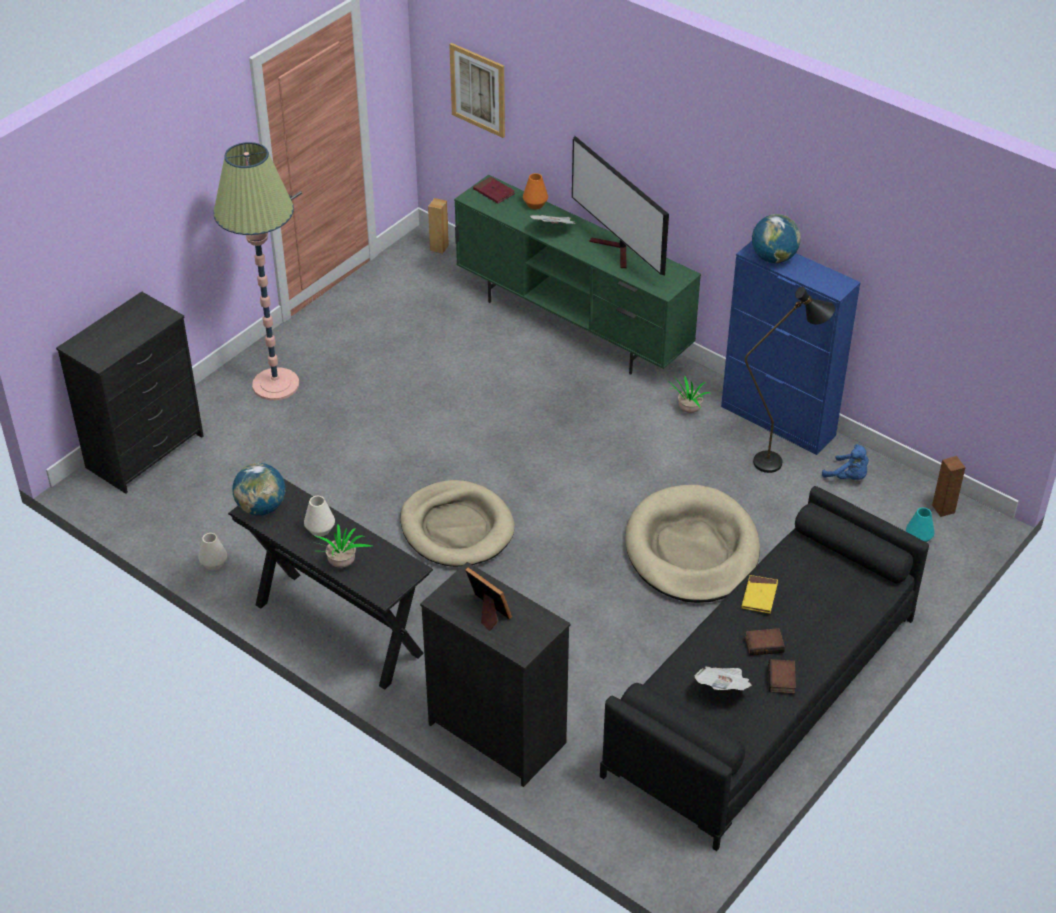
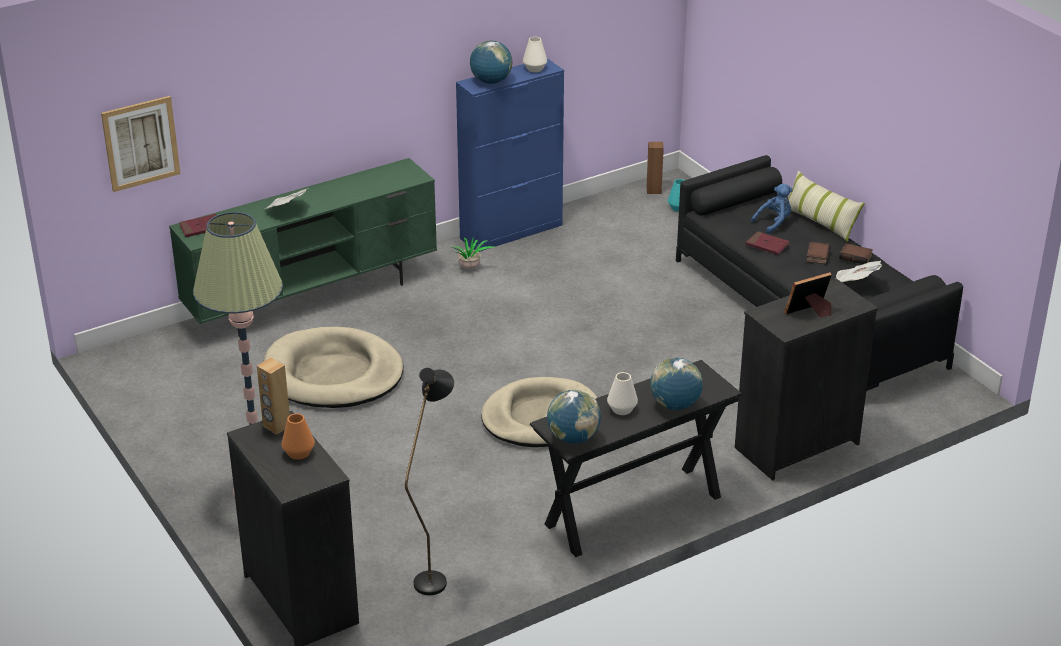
camera: 70 degrees left, 10 degrees down
(214, 563) = (503, 575): white vase -> white vase (535, 69)
(342, 565) = (675, 405): potted plant -> globe
(439, 247) = (129, 348): brown speaker -> brown speaker (276, 426)
(535, 204) = (241, 211): orange vase -> orange vase (298, 453)
(617, 251) = (346, 187): television -> none
(692, 549) = (636, 306): beige dog bed -> beige dog bed (333, 374)
(759, 596) = (767, 245): yellow book -> red book
(778, 462) = (560, 243): black floor lamp -> black floor lamp (434, 576)
(846, 634) = (820, 222): none -> pillow
(848, 477) = (596, 218): blue plush toy -> blue plush toy (774, 223)

